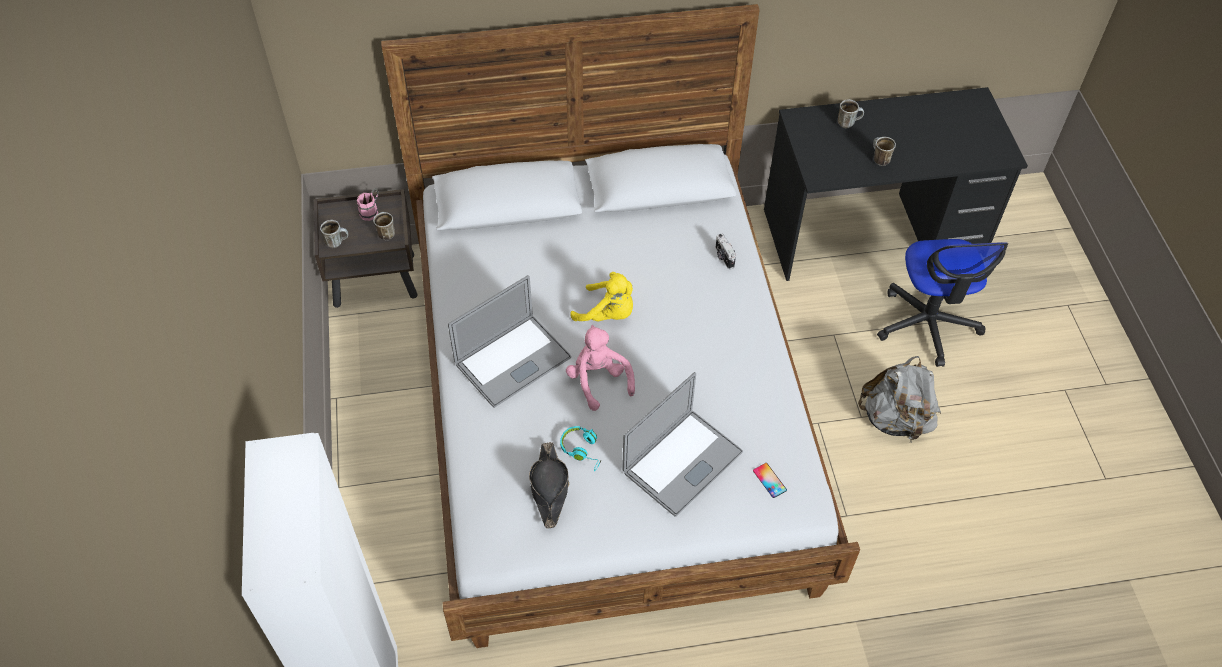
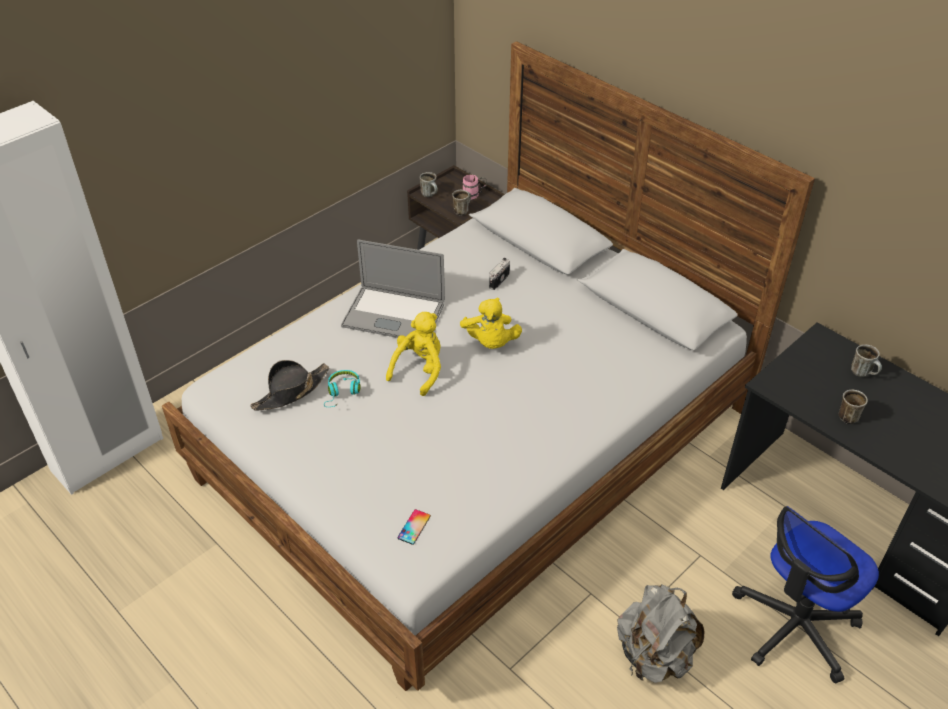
camera: 55 degrees right, 10 degrees down
(598, 380) = (419, 370): pink plush toy -> yellow plush toy
(682, 462) = (384, 459): laptop -> none
(723, 257) = (624, 381): camera -> camera (498, 280)

